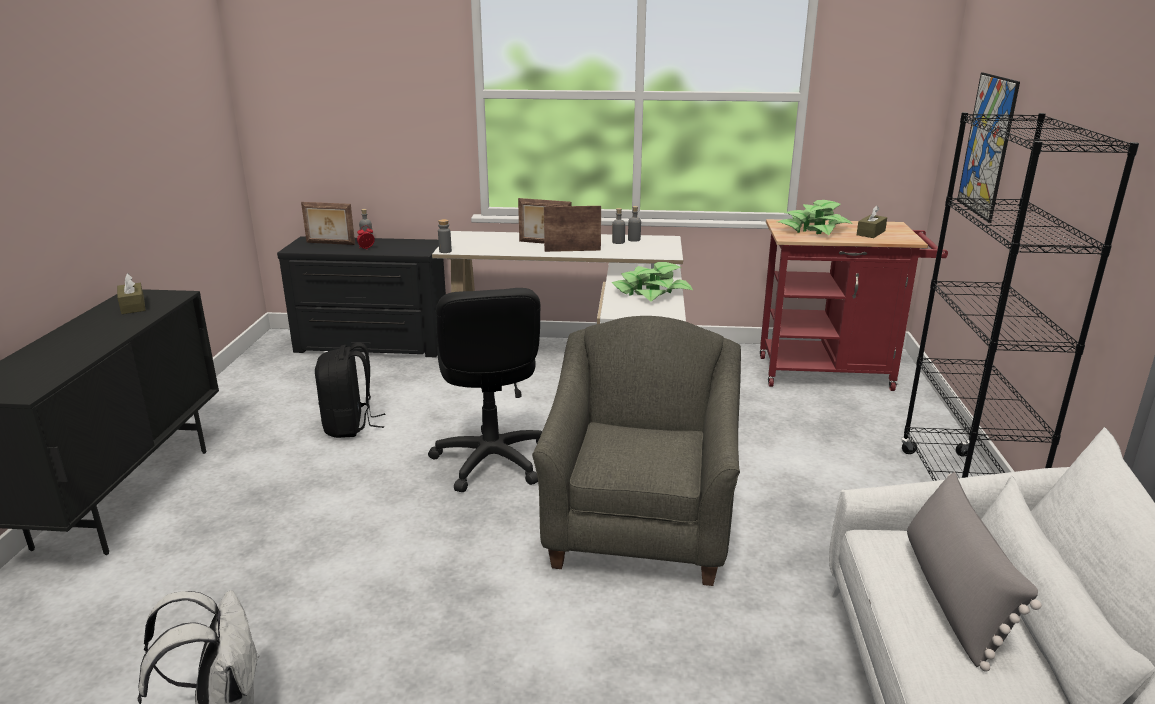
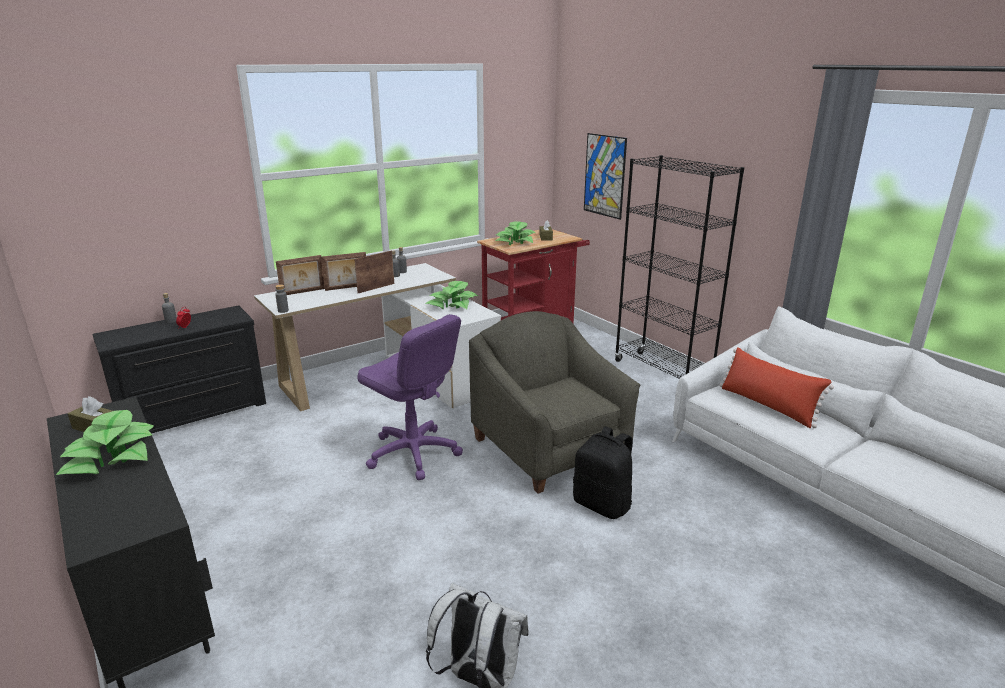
camera: 40 degrees left, 0 degrees up
(97, 331) = (111, 456): none -> potted plant
(330, 243) = (140, 332): picture frame -> picture frame (303, 292)
(350, 426) = (272, 474): black backpack -> black backpack (603, 504)
(491, 461) = (413, 453): black office chair -> purple office chair
(953, 596) = (767, 406): grey pillow -> red pillow

